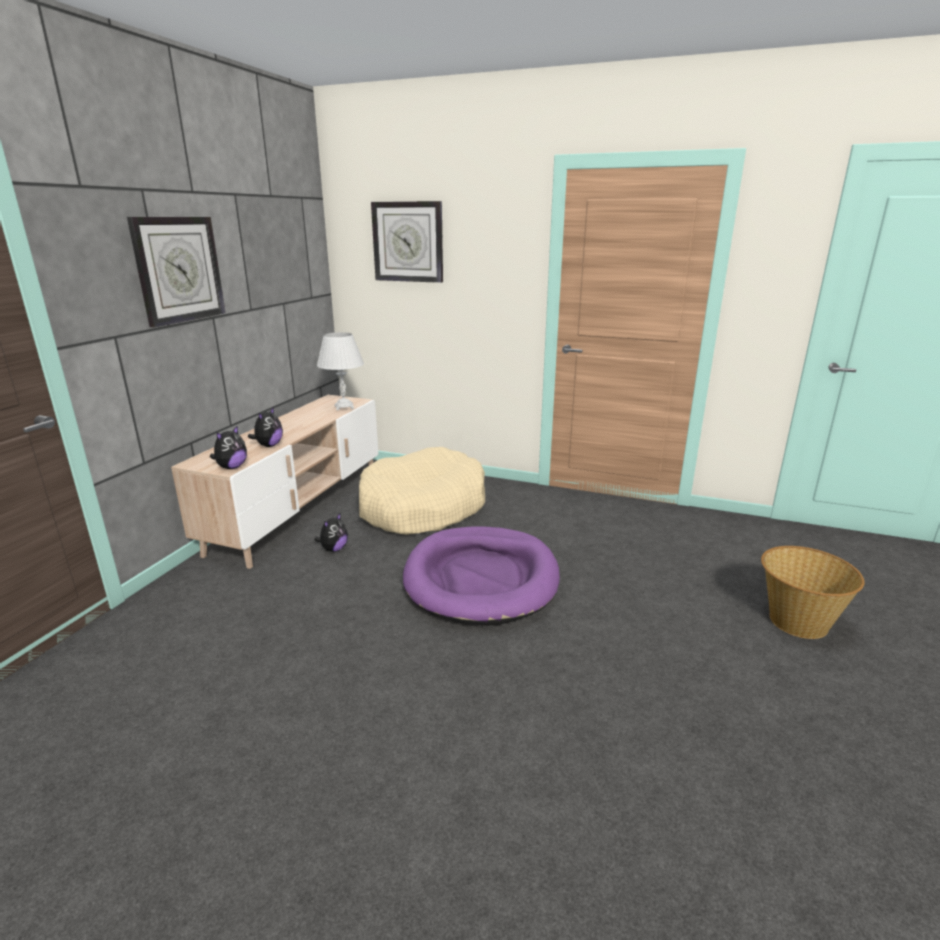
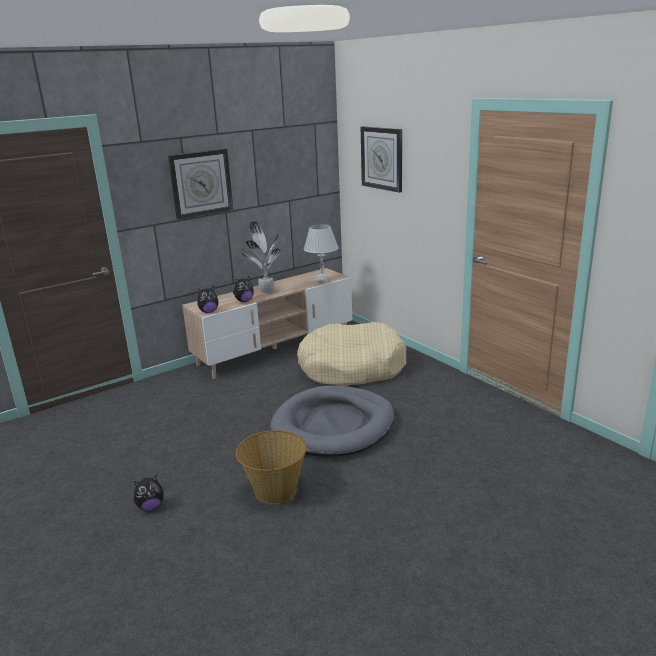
camera: 35 degrees right, 0 degrees up
(285, 429) = (266, 291): none -> potted plant
(333, 549) = (268, 380): plush toy -> plush toy (150, 506)
(481, 578) = (333, 425): purple dog bed -> grey dog bed
(797, 622) = (527, 531): basket -> basket (274, 490)

